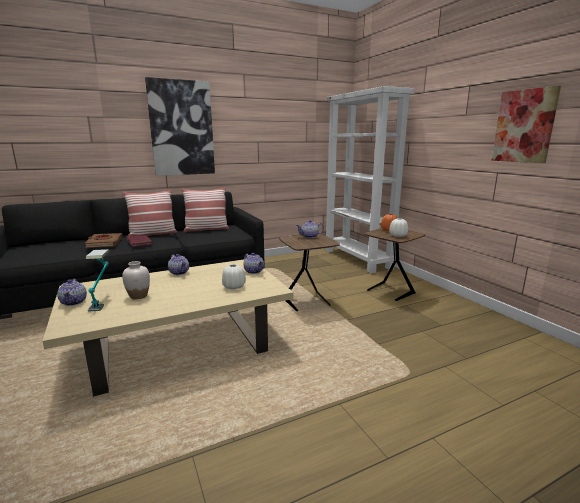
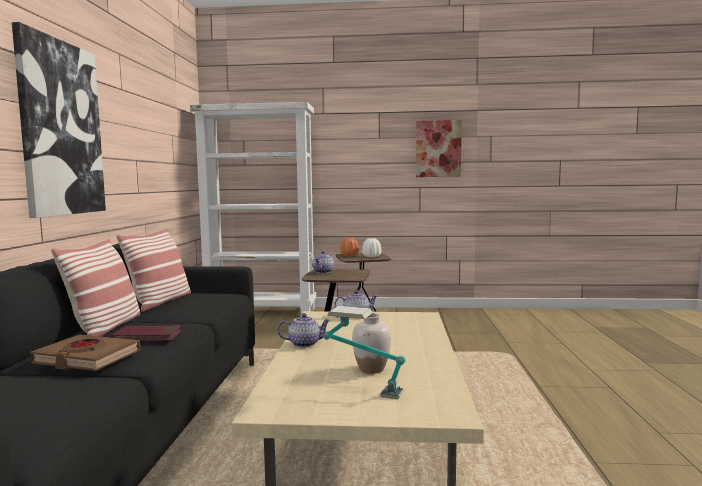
camera: 60 degrees left, 10 degrees down
(74, 302) = (344, 409): teapot -> none
(234, 287) = (396, 327): white vase -> none

